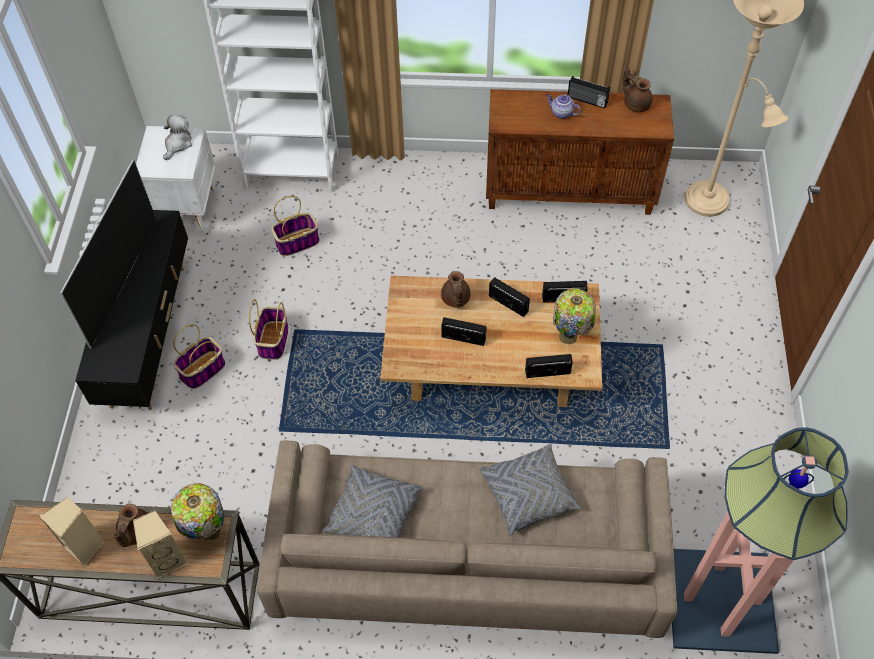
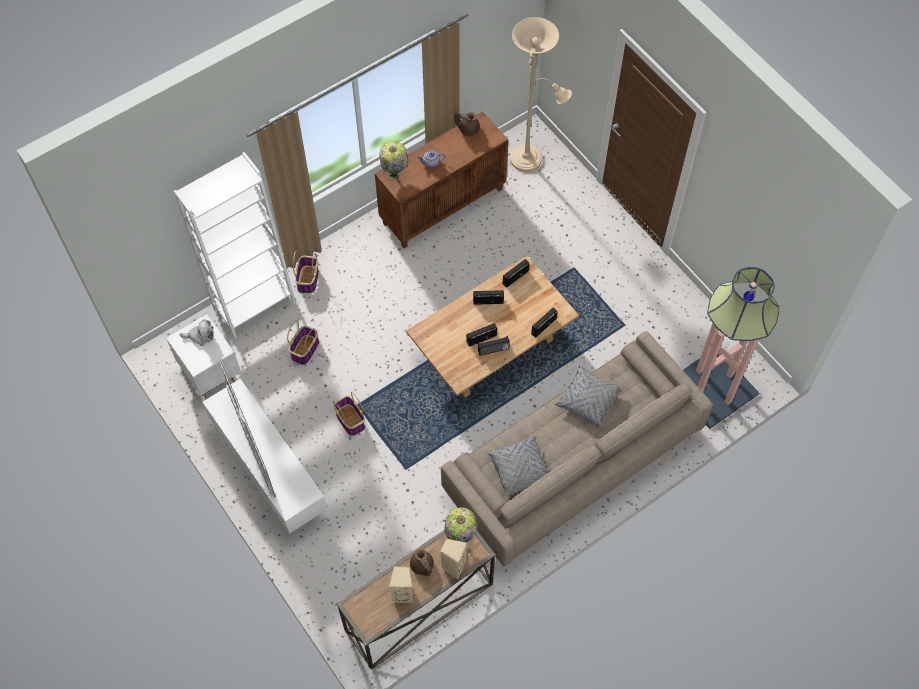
camera: 40 degrees left, 5 degrees up
(150, 335) = (270, 471): black tv stand -> white tv stand
(178, 144) = (200, 336): plush toy -> plush toy turned 105 degrees clockwise
(202, 371) = (325, 468): basket -> basket (308, 280)
(455, 299) = (456, 319): brown teapot -> none
(569, 337) = (538, 298): table lamp -> table lamp (394, 175)
(587, 101) = (438, 145): radio -> radio (493, 350)

